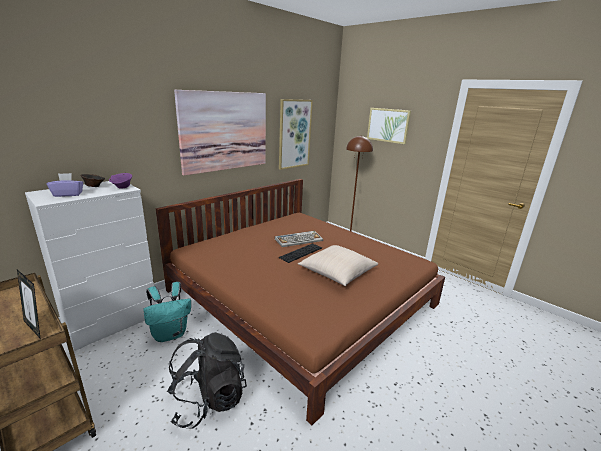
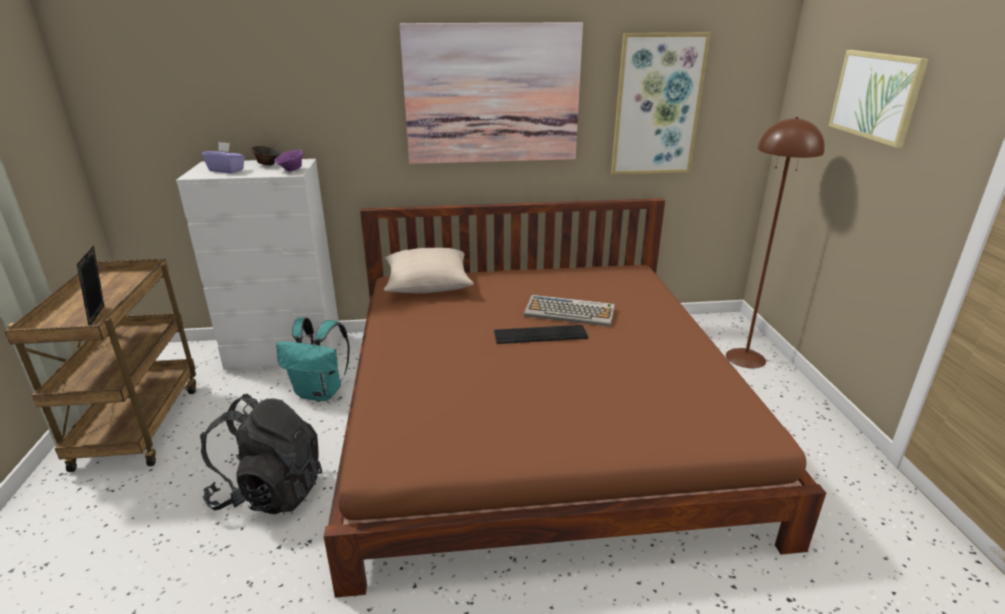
camera: 40 degrees right, 5 degrees up
(337, 273) = (551, 389): beige pillow -> beige pillow (428, 284)

